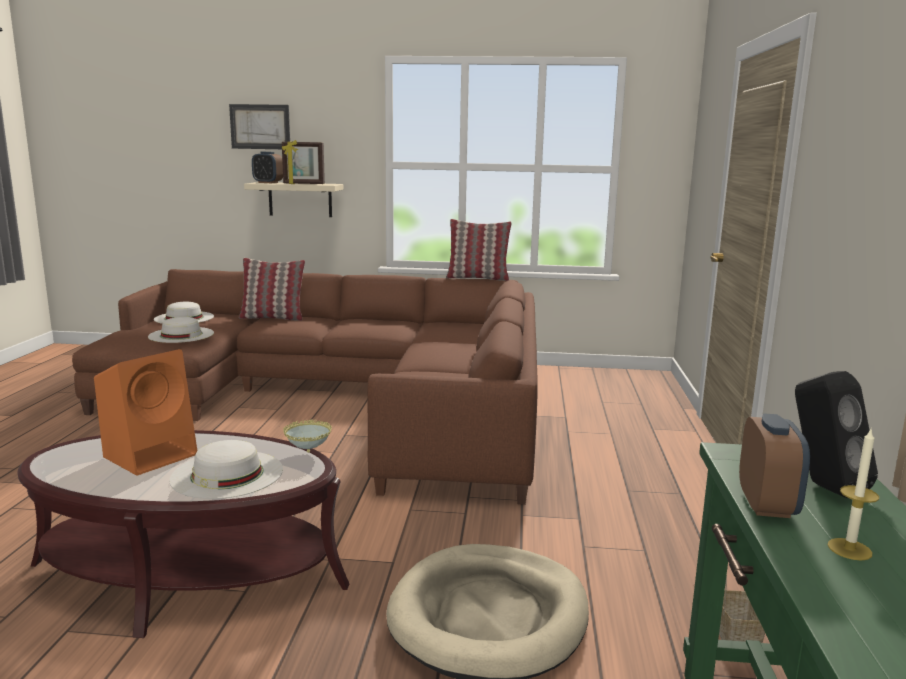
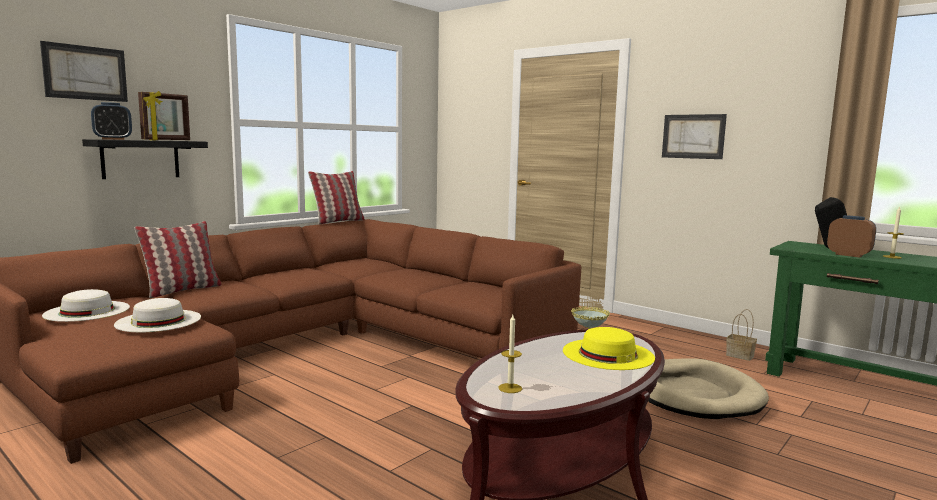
camera: 55 degrees left, 5 degrees down
(86, 455) = (510, 388): none -> candle
(152, 455) = (539, 368): orange speaker -> none
(227, 474) = (608, 354): white hat -> yellow hat
(300, 199) = (140, 159): beige shelf -> black shelf
(839, 203) = (693, 136): none -> picture

